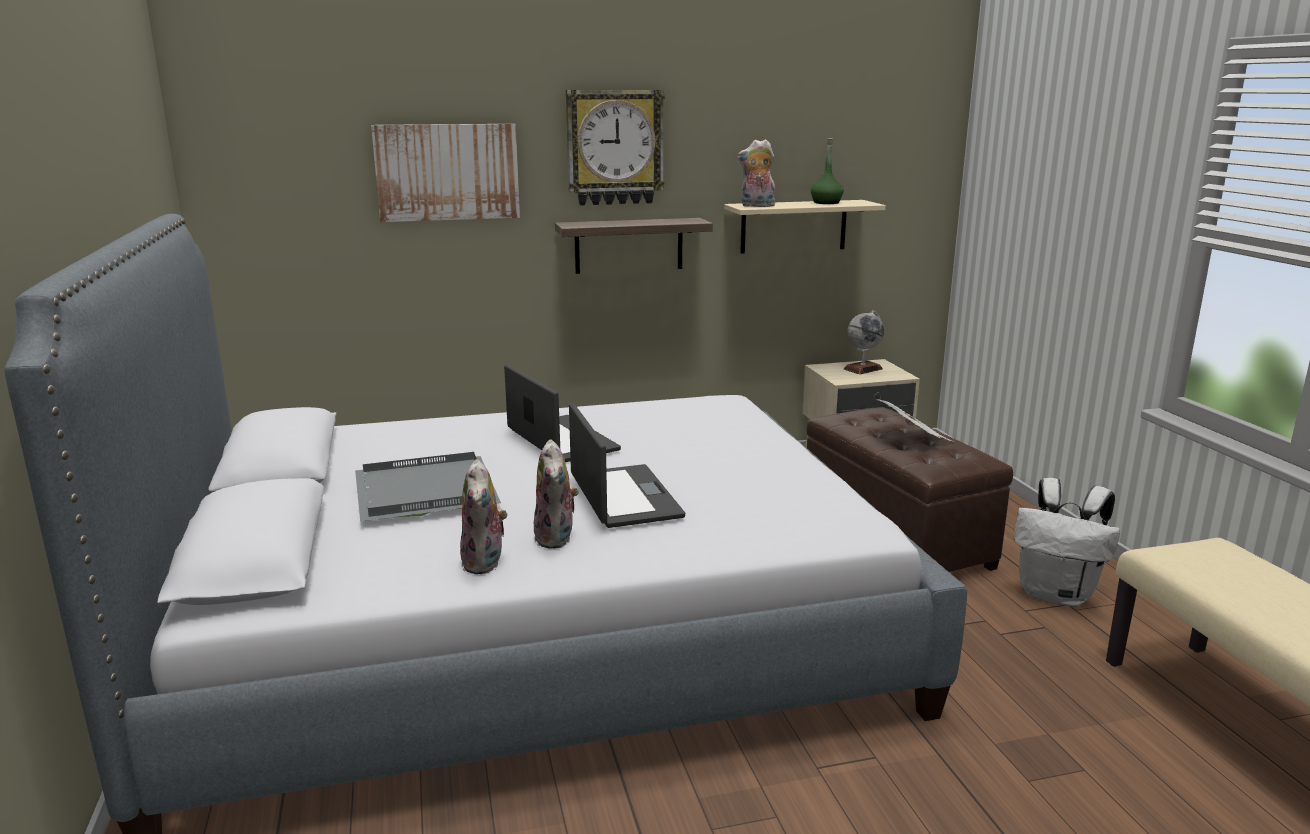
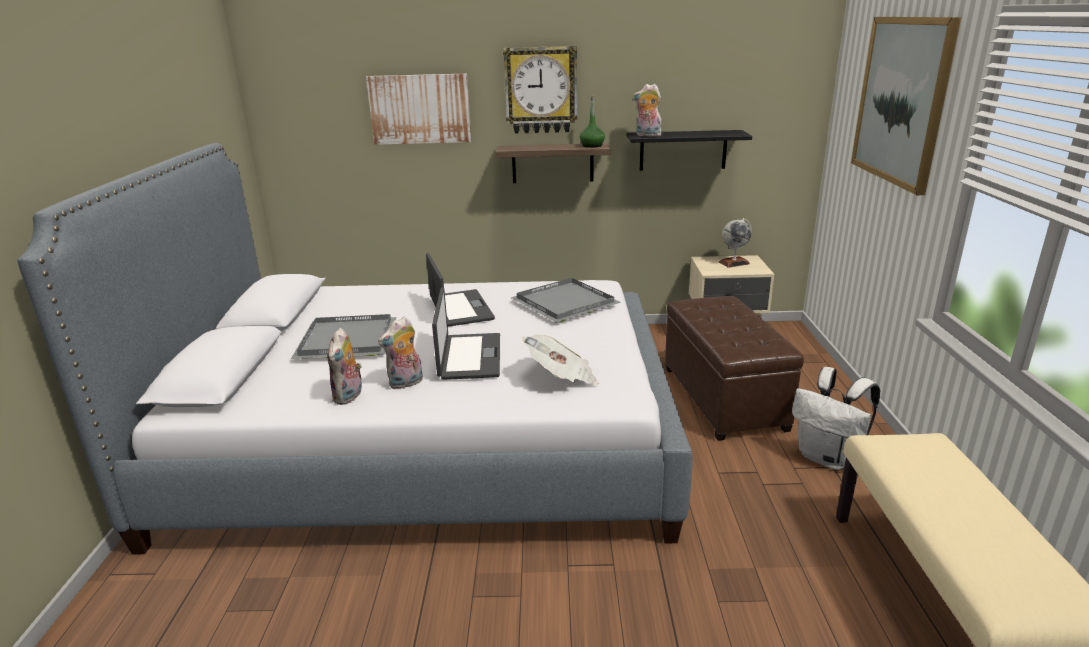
camera: 15 degrees right, 5 degrees up
(557, 538) = (406, 383): plush toy -> plush toy turned 45 degrees clockwise
(700, 423) = (565, 302): none -> grey tray
(793, 226) = (683, 150): beige shelf -> black shelf
(826, 203) = (706, 133): green bottle -> green bottle (592, 146)
(913, 439) = (735, 325): newspaper -> newspaper (562, 378)
(1082, 155) = (901, 100): none -> picture

